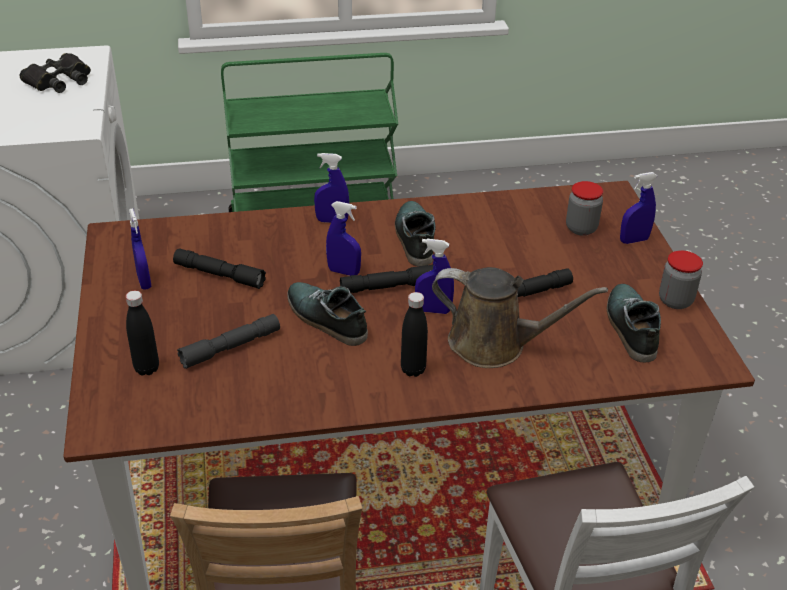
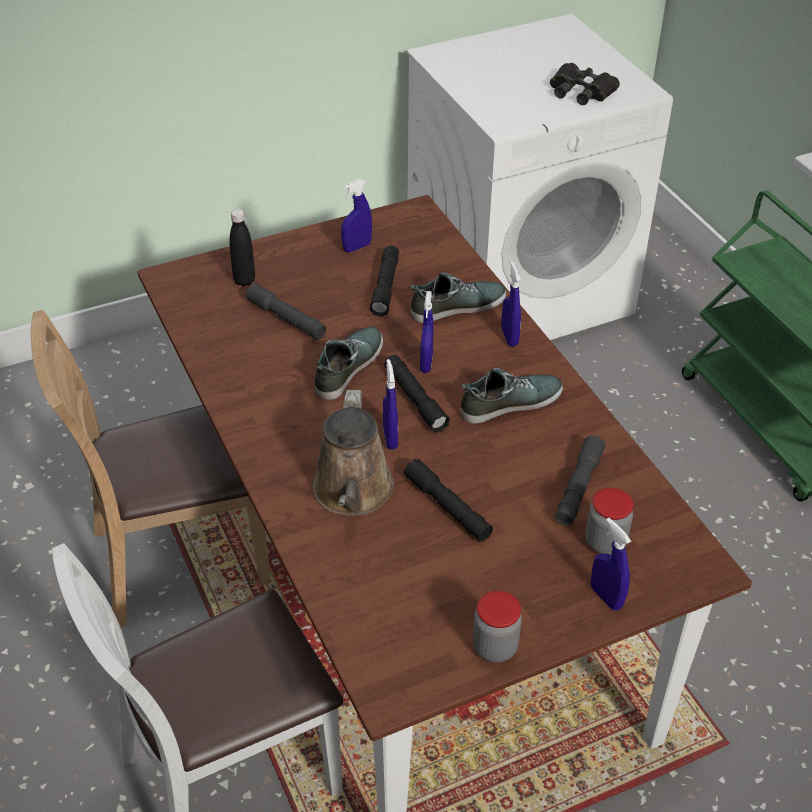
camera: 75 degrees right, 5 degrees up
(413, 370) = (293, 439): black bottle -> none
(521, 227) = (578, 487): none -> grey flashlight
(630, 327) = (425, 606): shoe -> shoe (457, 306)

